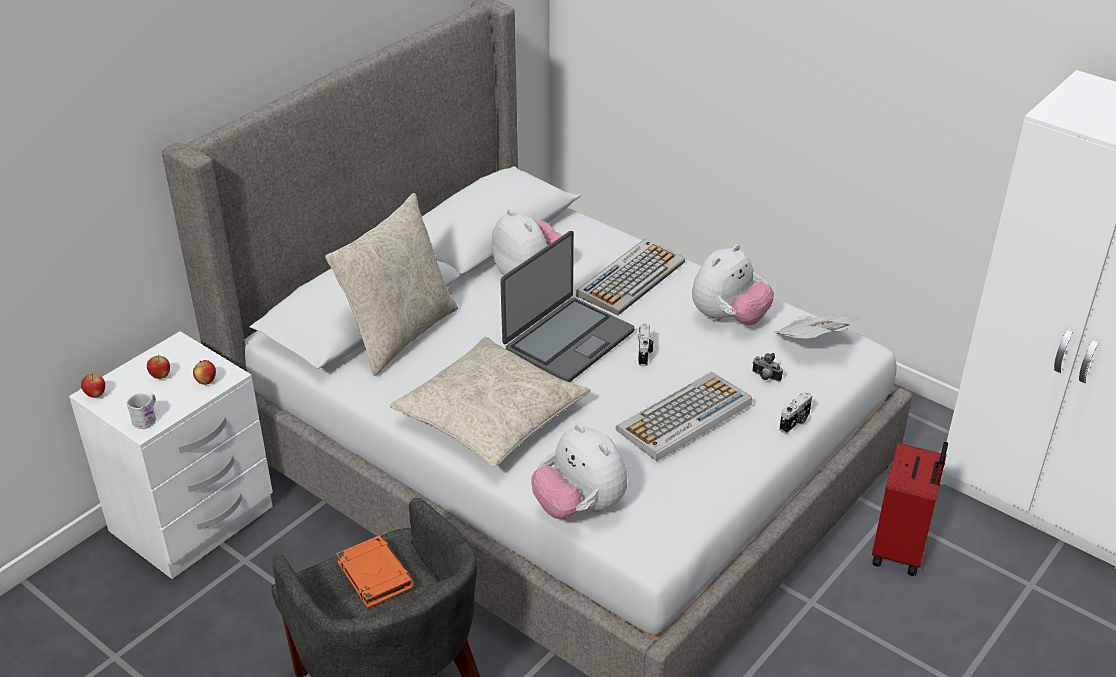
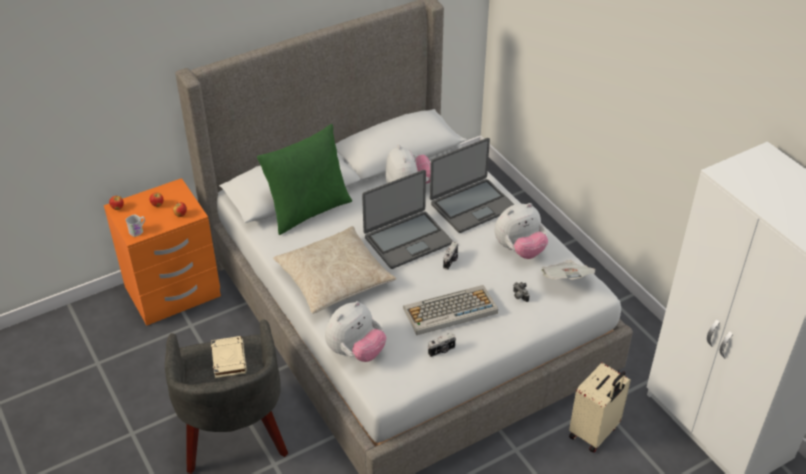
camera: 20 degrees right, 5 degrees up
(193, 520) = (173, 293): white nightstand -> orange nightstand
(374, 574) = (228, 359): orange book -> beige book
(399, 334) = (308, 210): beige pillow -> green pillow
(579, 507) = (355, 352): plush toy -> plush toy turned 120 degrees counterclockwise
(631, 278) = (472, 206): keyboard -> laptop
(795, 422) = (520, 332): camera -> camera (442, 351)
(901, 550) = (594, 432): red suitcase -> beige suitcase

